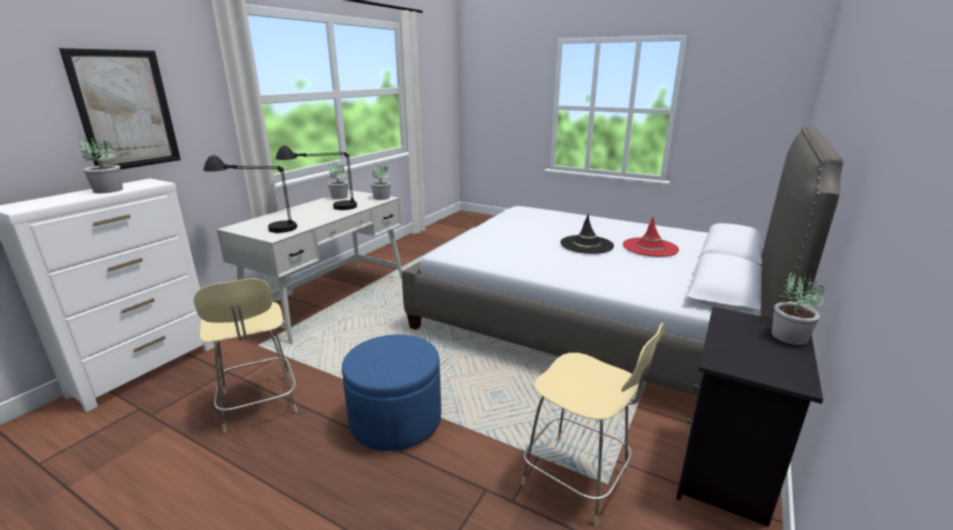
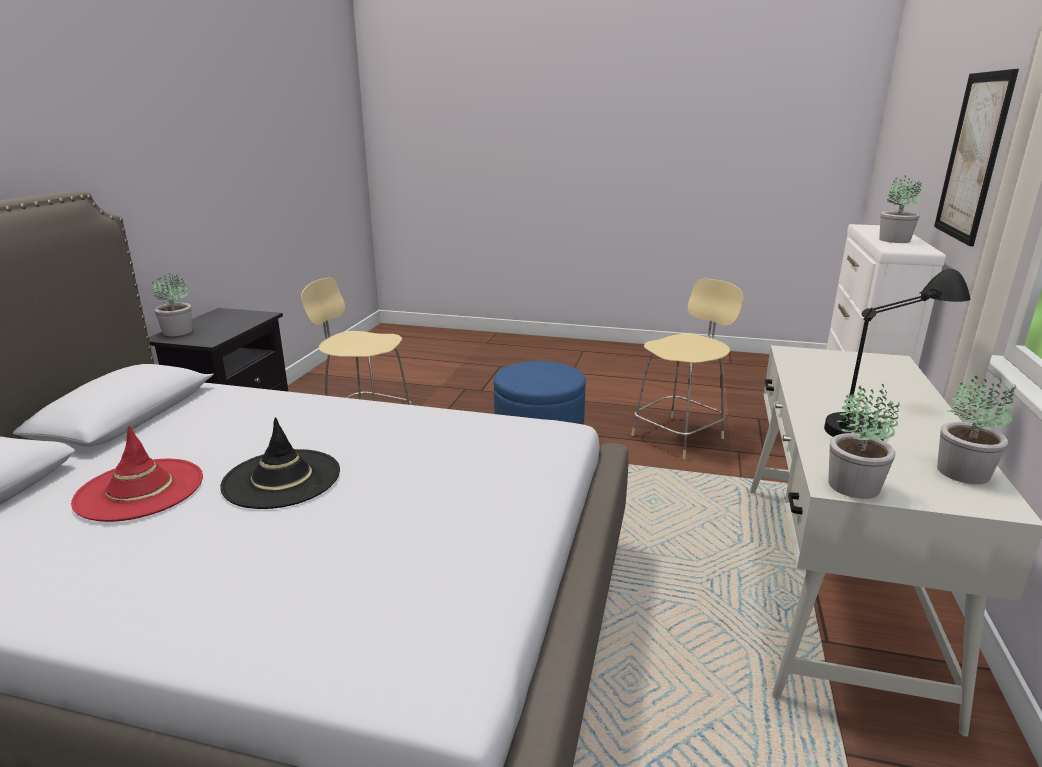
camera: 165 degrees right, 0 degrees up
(259, 228) = (854, 362): black table lamp -> none
(259, 404) = (679, 436): beige chair -> beige chair turned 90 degrees clockwise

